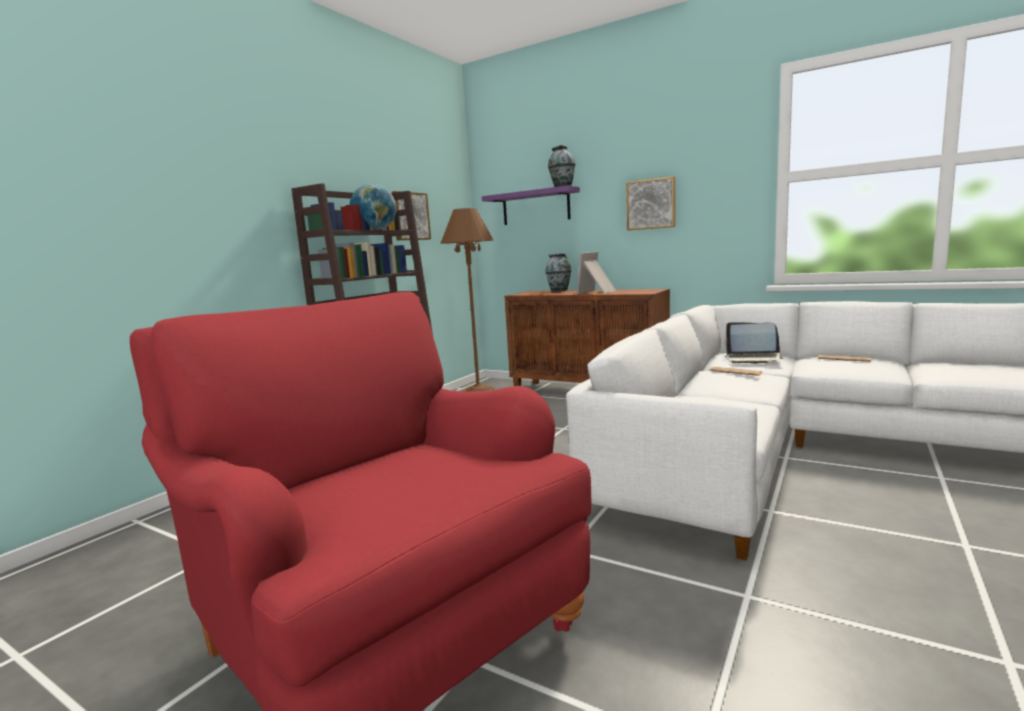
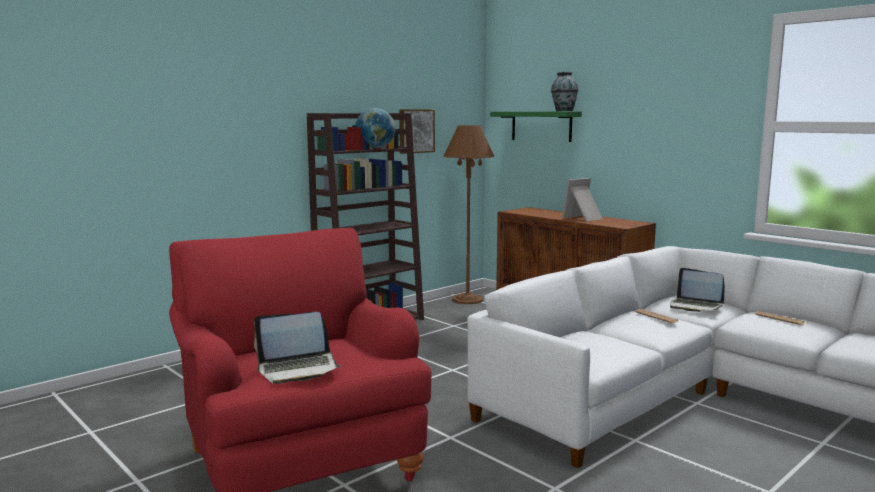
camera: 15 degrees right, 0 degrees up
(403, 500) = (298, 369): none -> laptop
(535, 207) = (541, 126): purple shelf -> green shelf
(559, 291) = (554, 211): vase -> none
(651, 204) = (645, 137): picture -> none

